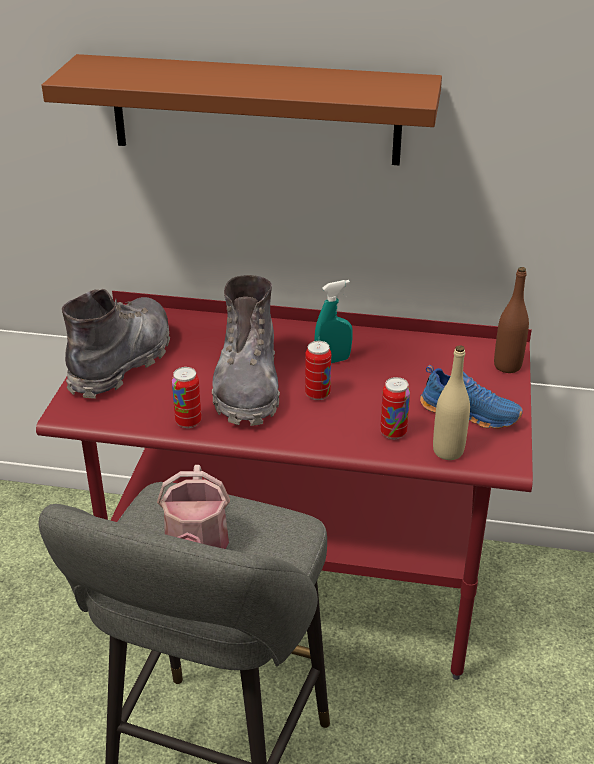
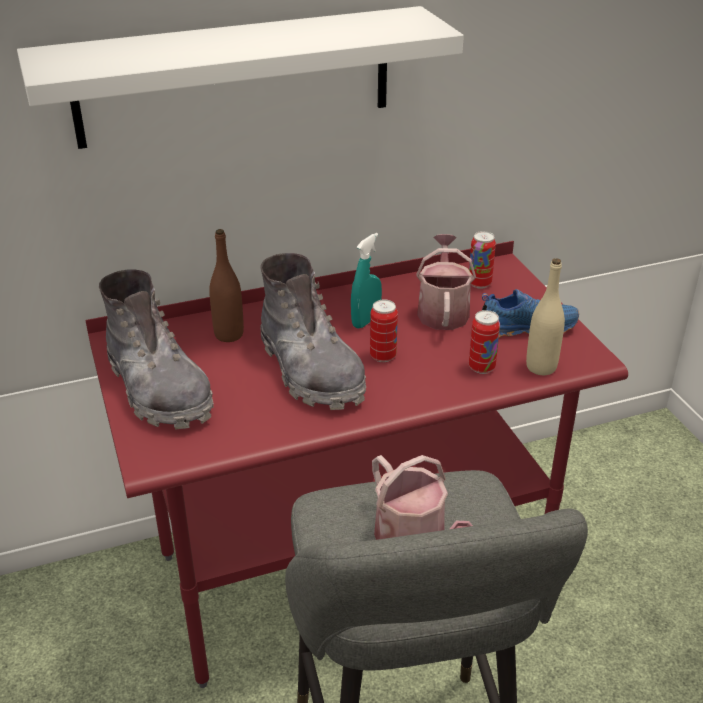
camera: 30 degrees left, 0 degrees up
(122, 361) = (159, 389): grey boot -> grey boot turned 150 degrees clockwise
(188, 422) = (286, 425): can -> can (479, 283)
(255, 110) = (235, 77): brown shelf -> white shelf
(409, 373) = (443, 310): none -> watering can
(507, 366) = (516, 279): brown bottle -> brown bottle (229, 335)

